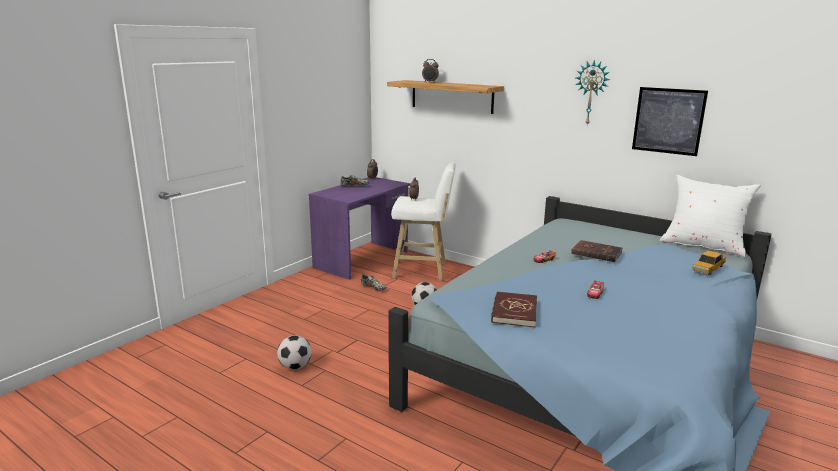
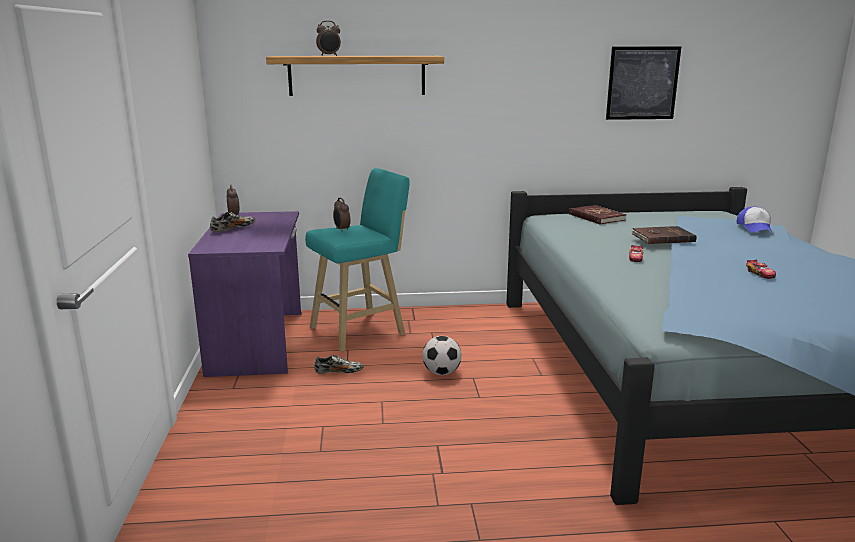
camera: 40 degrees left, 0 degrees up
(295, 366) = (427, 520): football -> none
(423, 271) = (361, 330): white stool -> turquoise stool
(514, 312) = (762, 314): red book -> red book (596, 217)
(591, 93) = (556, 57): wall clock -> none
(703, 246) = (696, 212): white pillow -> none
(708, 268) = (755, 228): toy car -> cap

